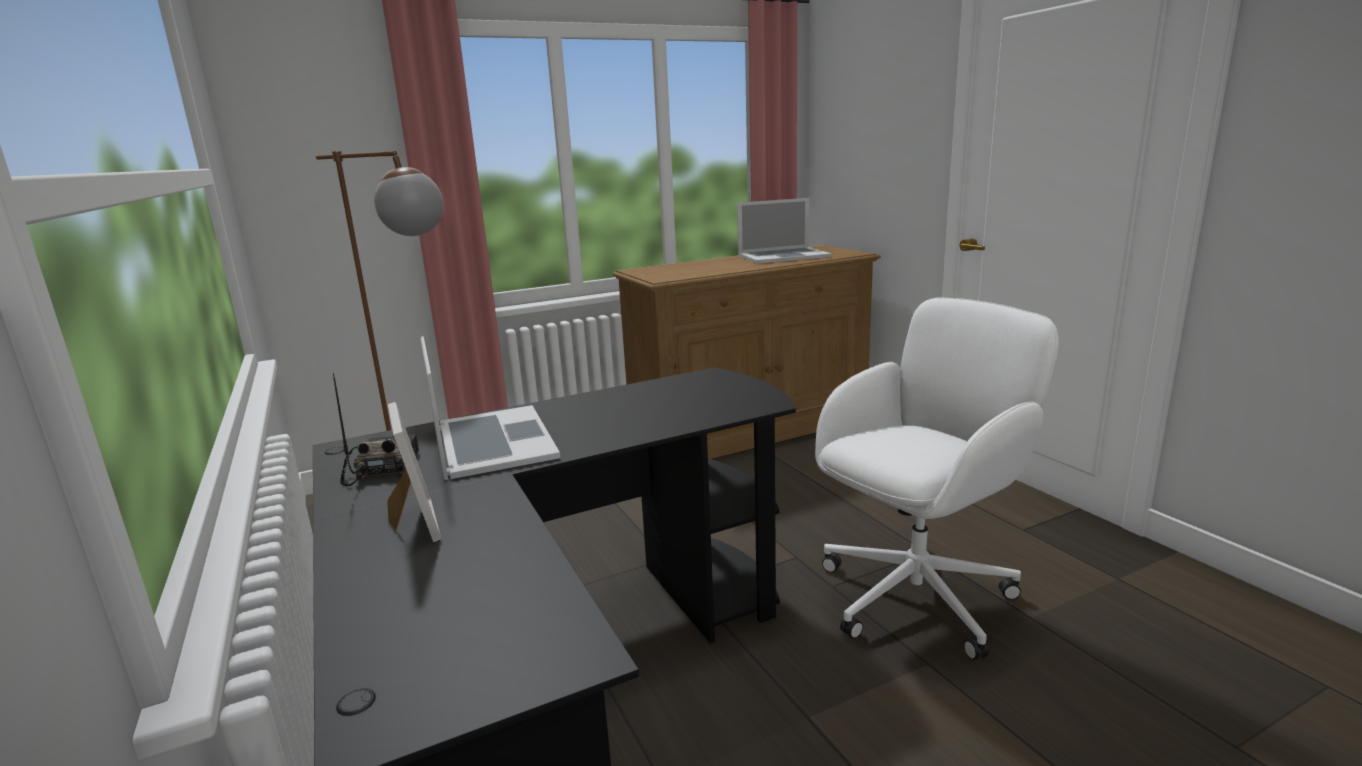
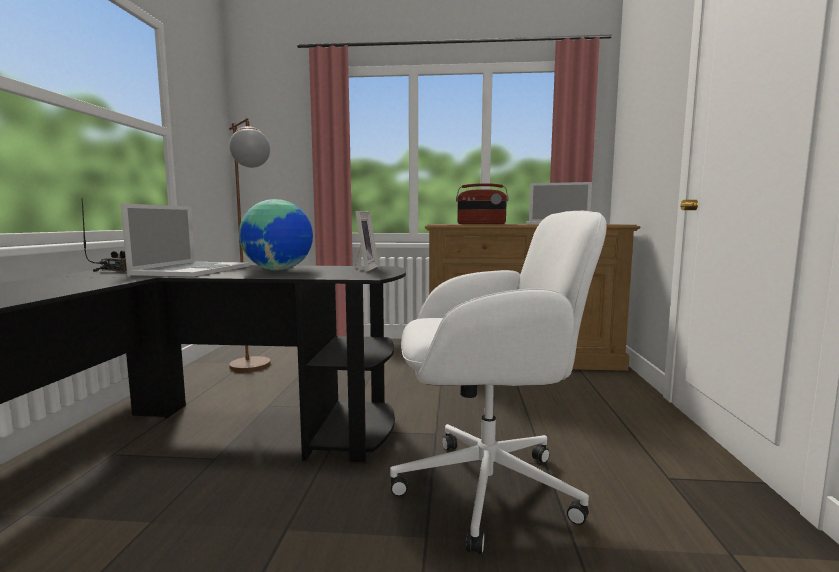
camera: 30 degrees right, 10 degrees down
(413, 524) = (61, 281): picture frame -> picture frame (363, 269)
(609, 412) = (279, 270): none -> globe
(712, 272) = (481, 224): none -> radio

